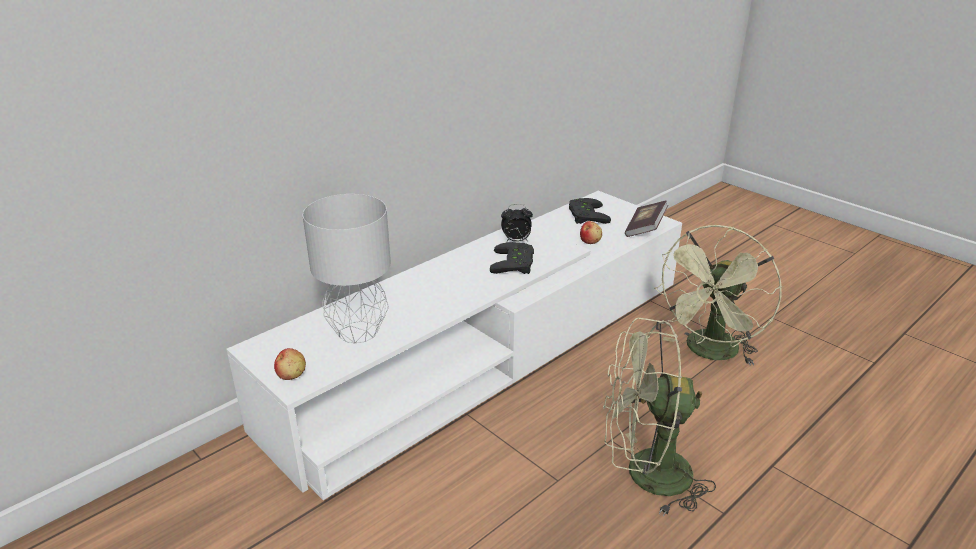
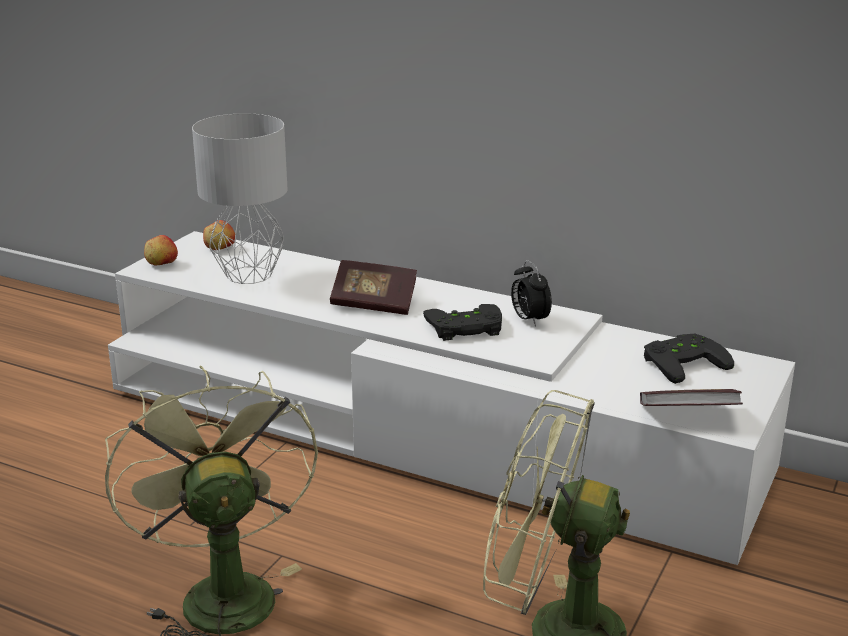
camera: 70 degrees right, 5 degrees down
(454, 287) = (373, 304): none -> book
(590, 241) = (594, 376): apple -> apple (220, 248)

